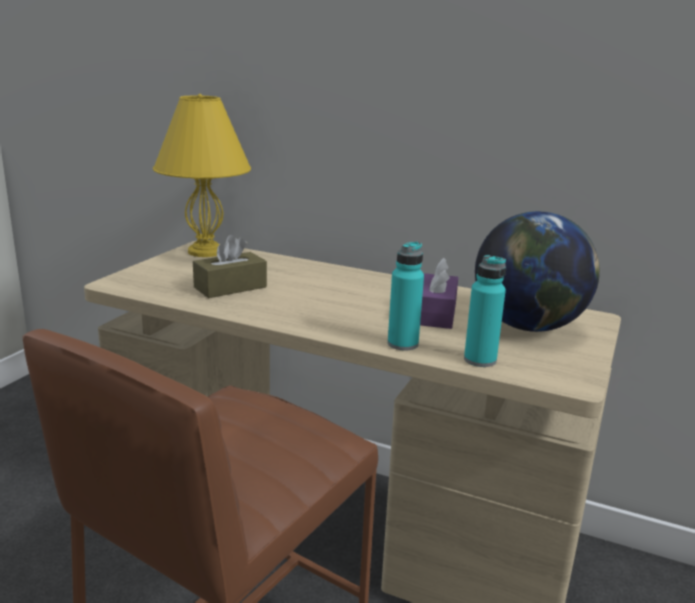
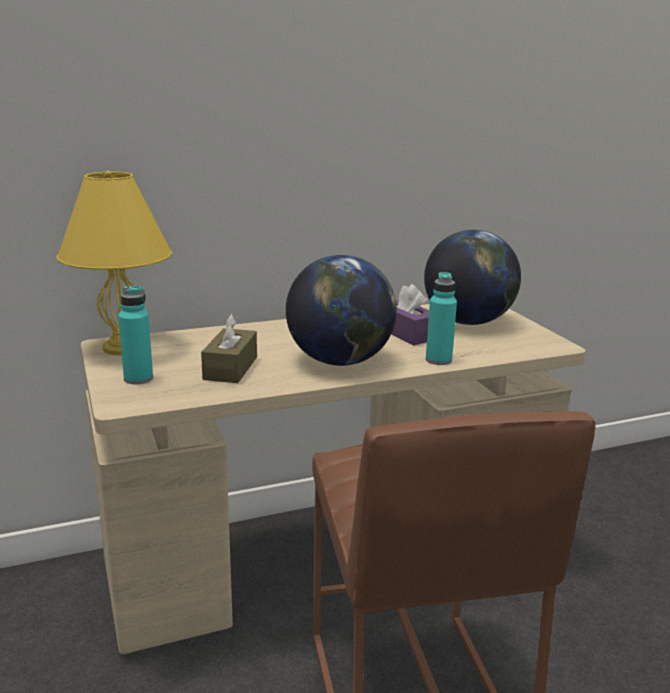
camera: 45 degrees left, 0 degrees up
(318, 312) = (340, 361): none -> globe
(480, 360) = (495, 352): turquoise bottle -> turquoise bottle (138, 379)

